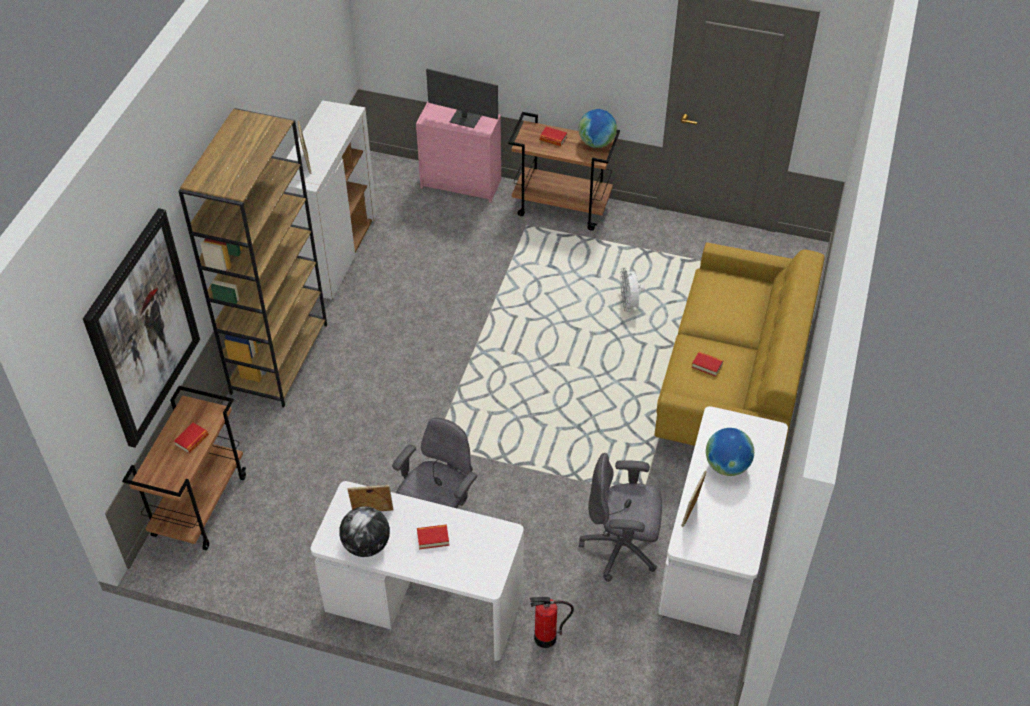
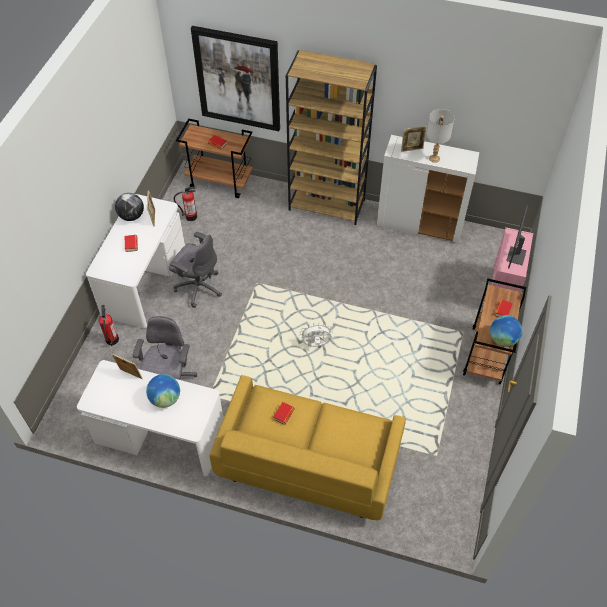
camera: 90 degrees right, 5 degrees up
(279, 544) = (191, 216): none -> fire extinguisher
(329, 142) = (434, 158): none -> grey table lamp
(629, 304) = (385, 396): white fan -> white fan (316, 345)

